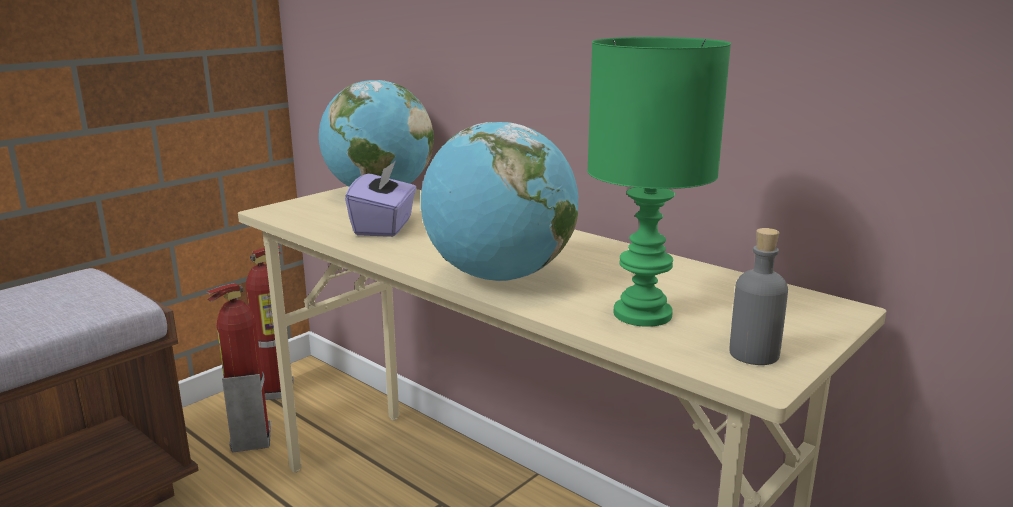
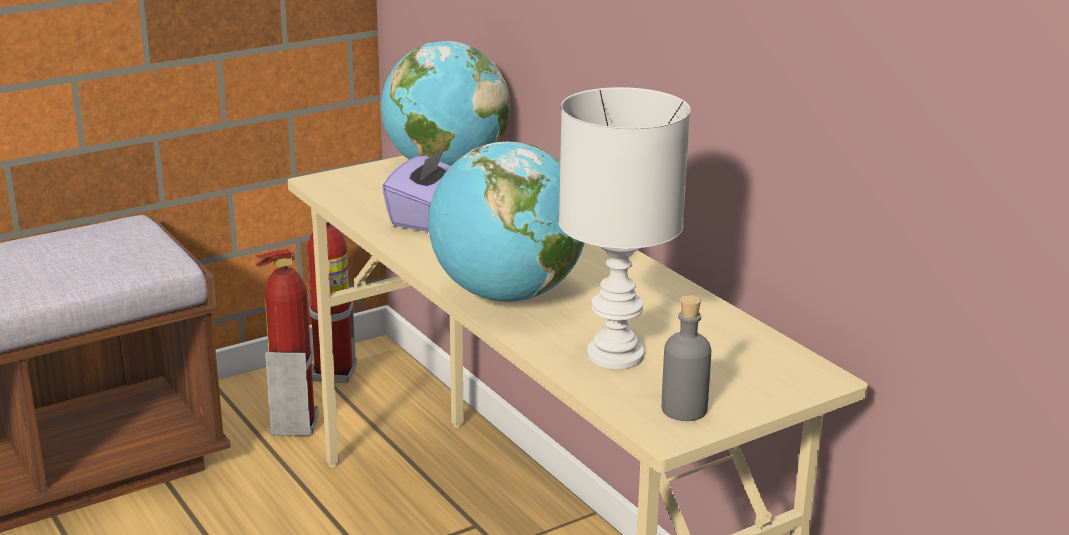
camera: 15 degrees right, 5 degrees up
(641, 313) = (615, 354): green table lamp -> white table lamp

